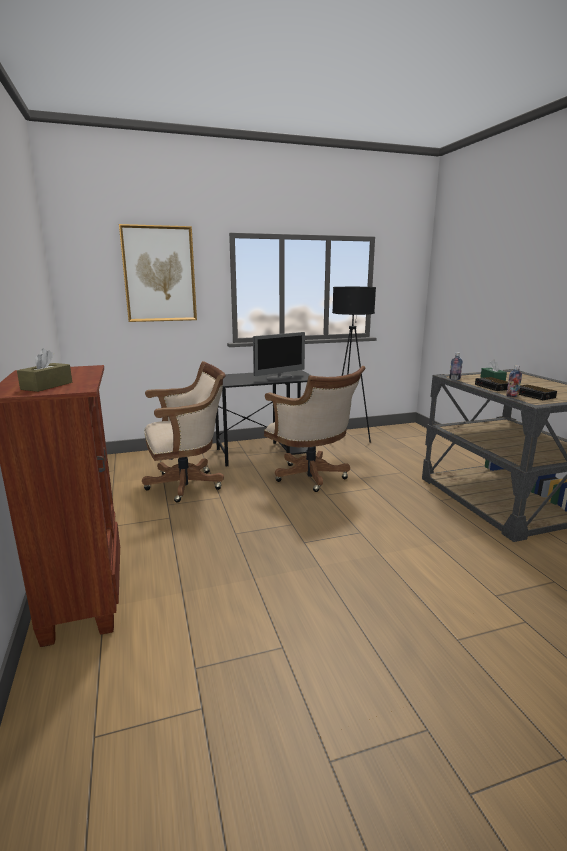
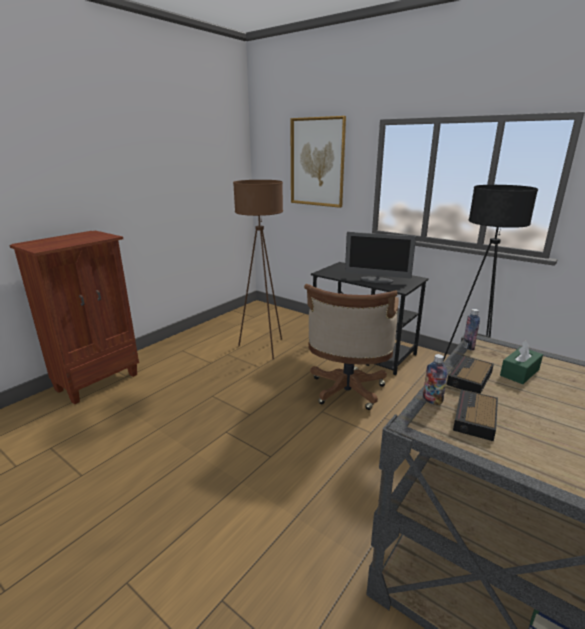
camera: 55 degrees right, 5 degrees up
(47, 386) = (46, 244): brown tissue box -> none
(188, 485) = (263, 347): office chair -> brown floor lamp

